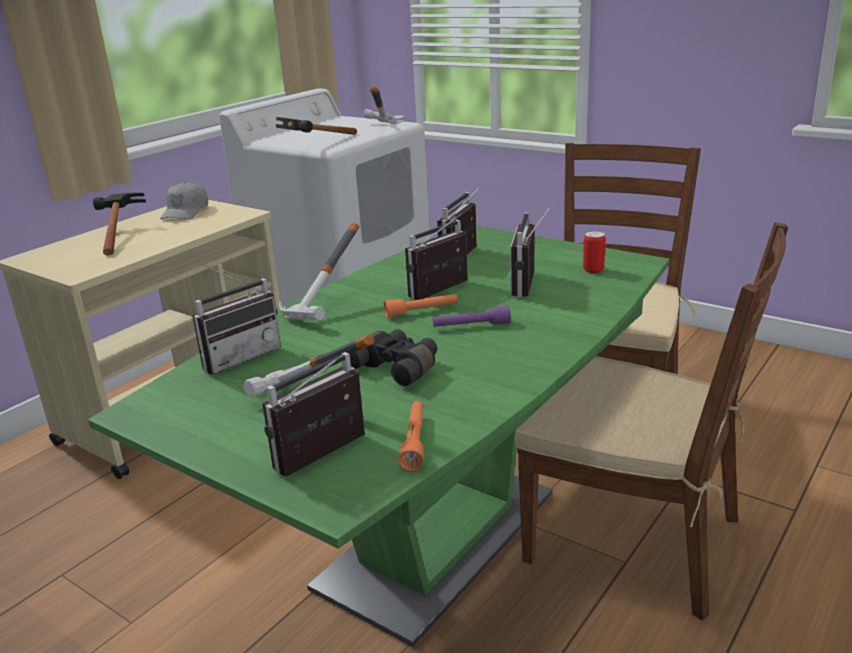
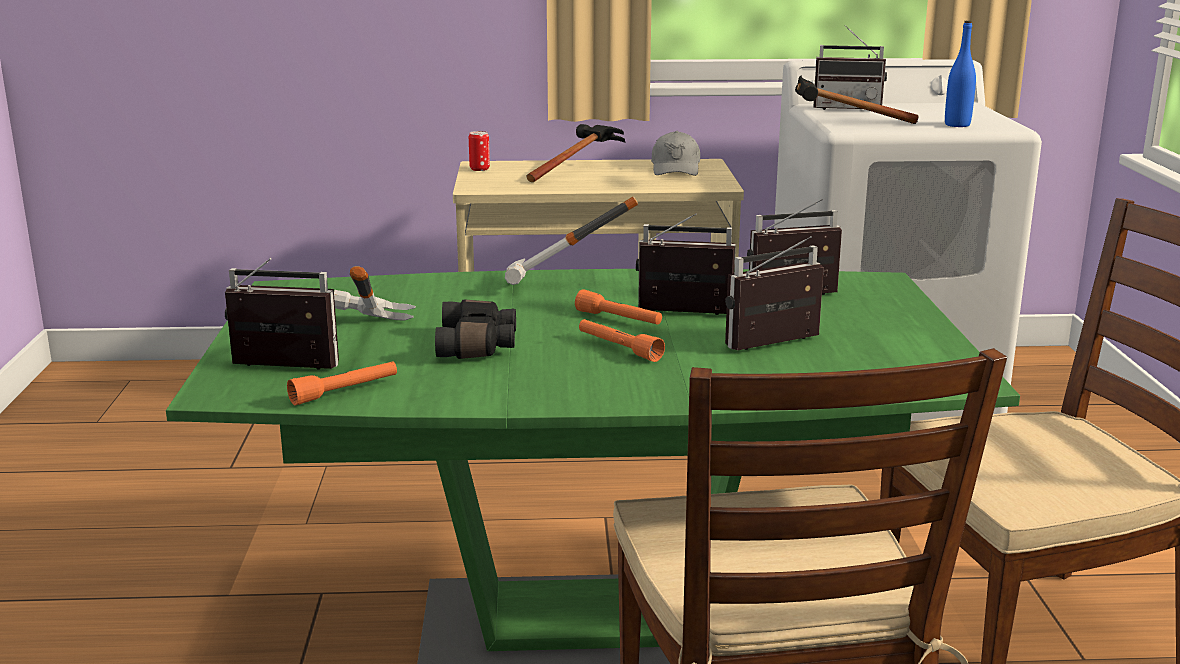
camera: 50 degrees right, 5 degrees down
(186, 212) = (676, 169): grey cap -> grey cap turned 60 degrees counterclockwise
(239, 356) = (416, 287): radio -> radio (848, 108)
(376, 129) = (957, 125): hammer -> blue bottle
(471, 326) = (619, 348): purple flashlight -> orange flashlight
(593, 270) = (886, 363): can -> can (479, 169)

